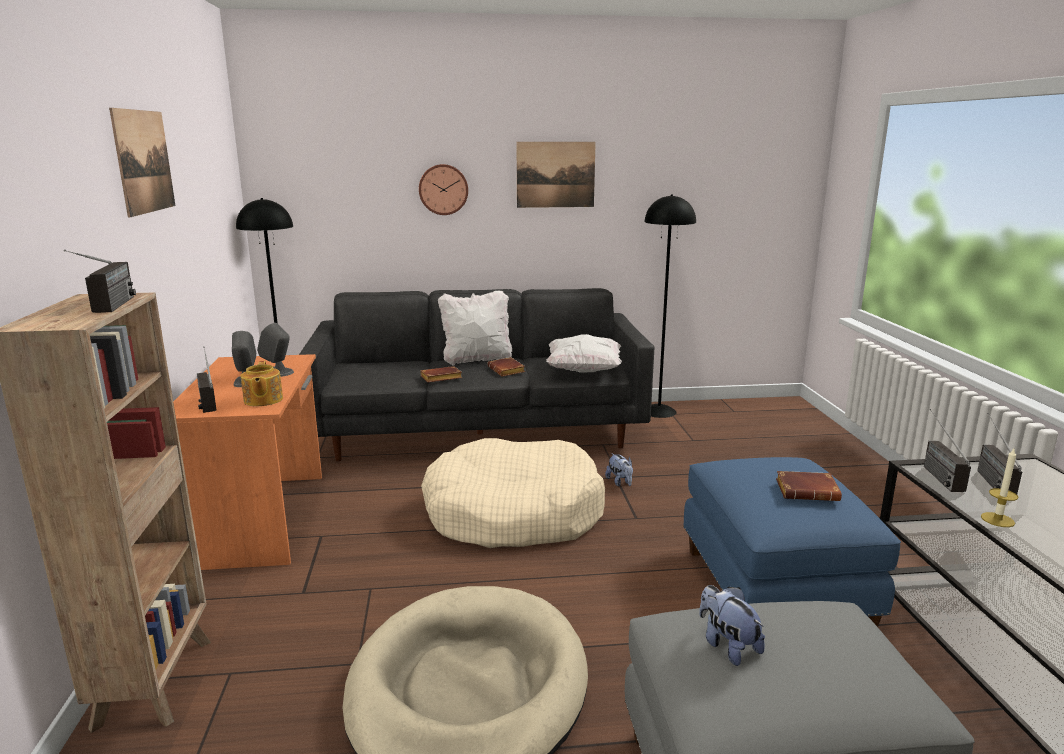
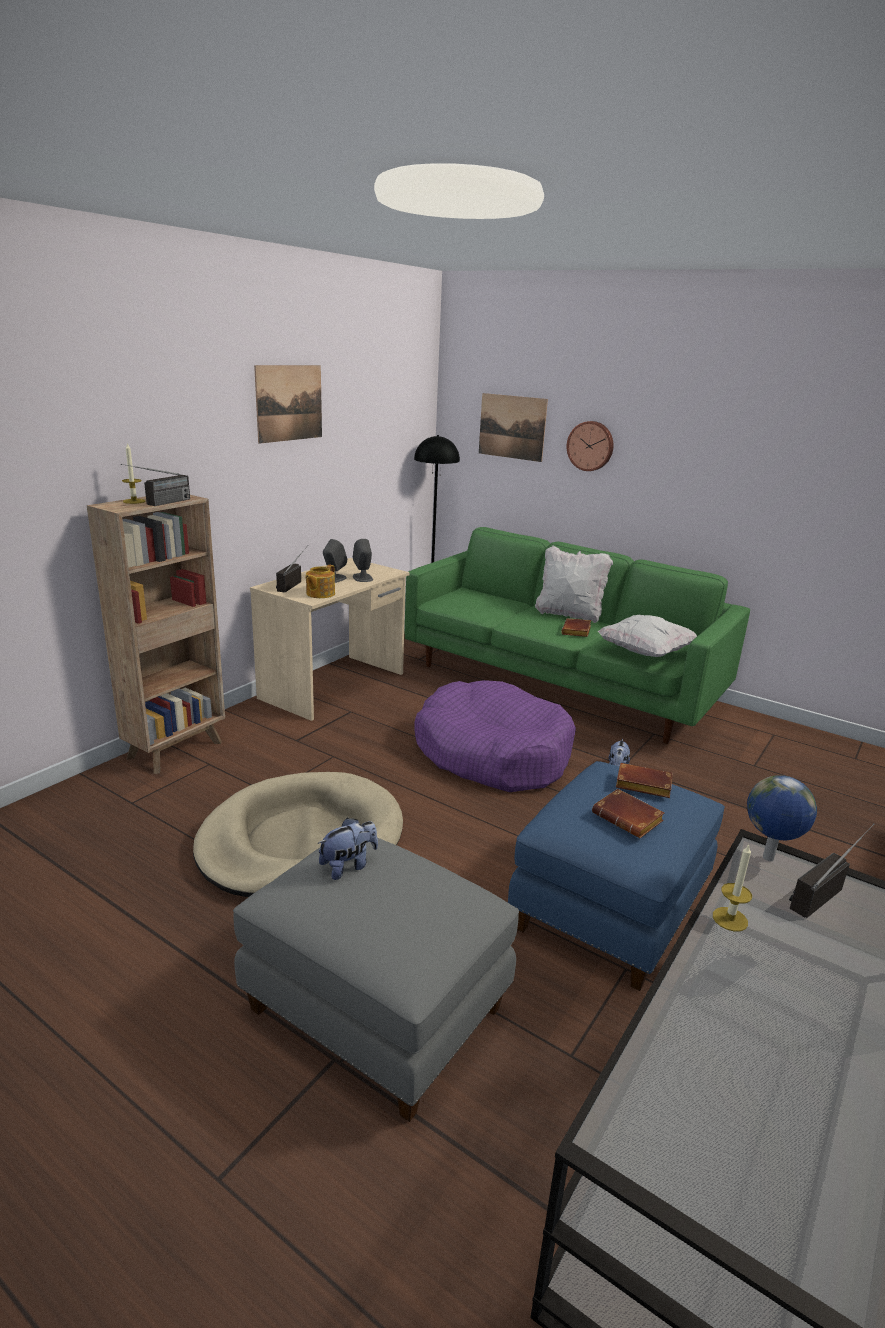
camera: 40 degrees right, 5 degrees up
(56, 313) = (134, 501): none -> candle
(263, 518) = (334, 686): orange desk -> beige desk
(440, 378) = (512, 621): brown book -> brown book (641, 785)
(480, 434) = (559, 685): black sofa -> green sofa
(513, 513) = (492, 753): beige dog bed -> purple dog bed
(555, 174) = (703, 444): picture -> picture (512, 427)
(659, 411) = (764, 727): black floor lamp -> none
(727, 645) = (348, 866): plush toy -> plush toy turned 45 degrees clockwise
(934, 472) = (768, 859): radio -> globe

